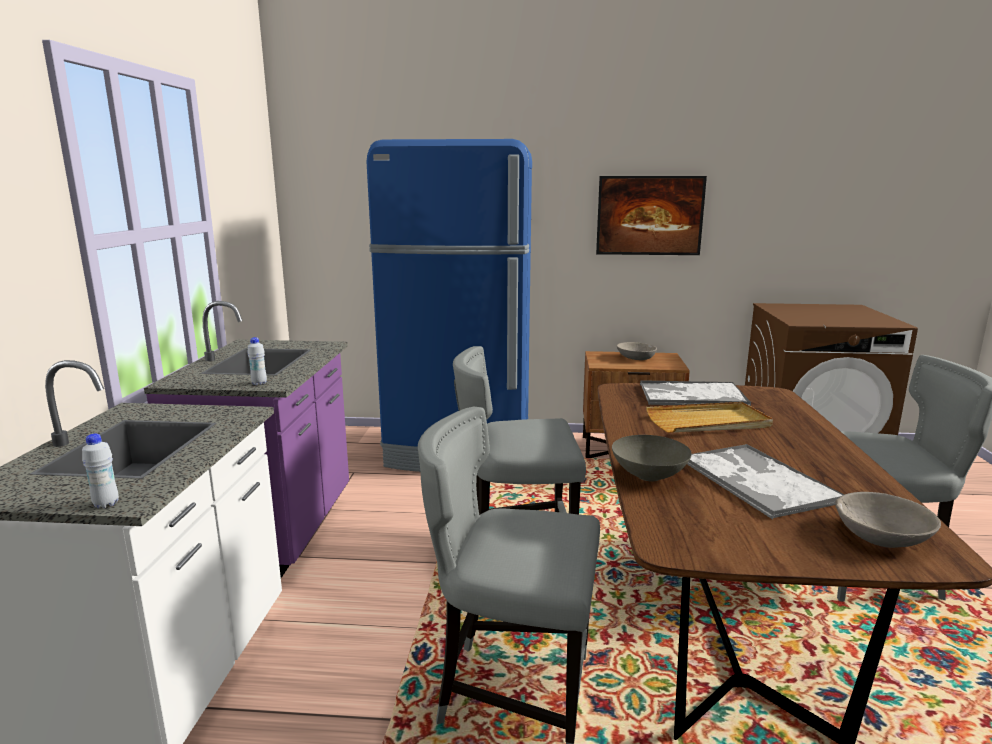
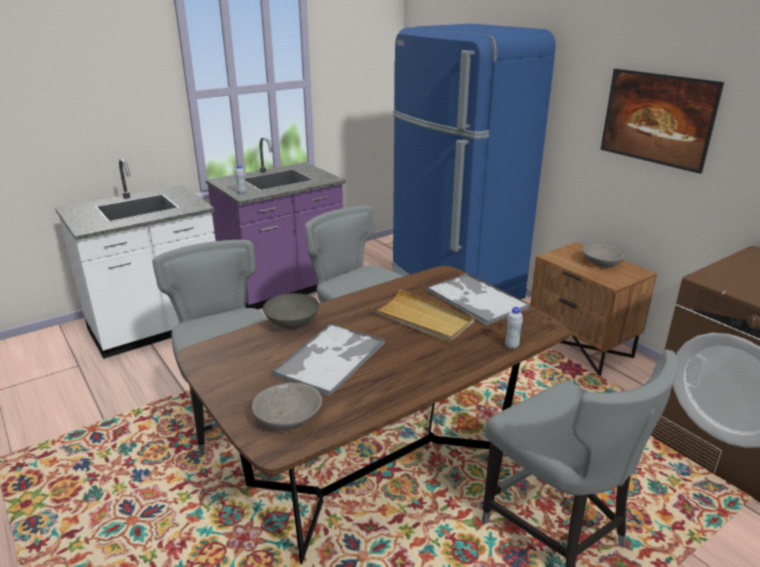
camera: 50 degrees right, 10 degrees up
(106, 504) = (80, 227): white bottle -> white bottle (511, 346)

